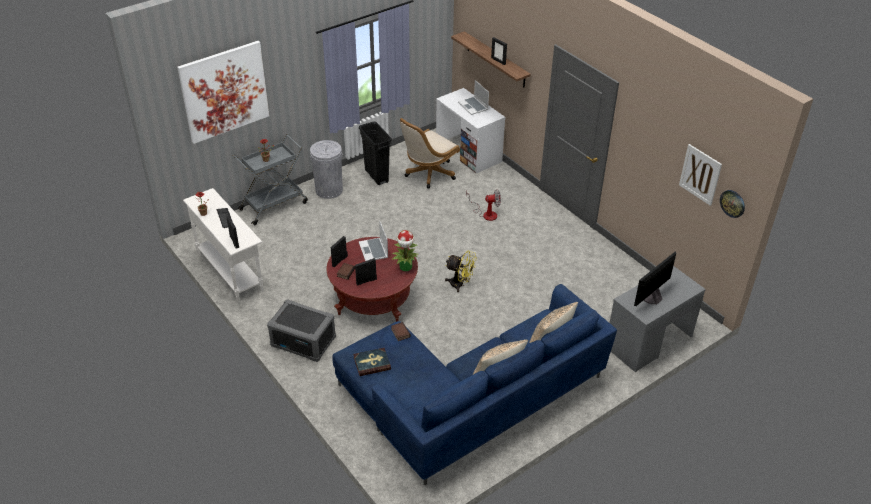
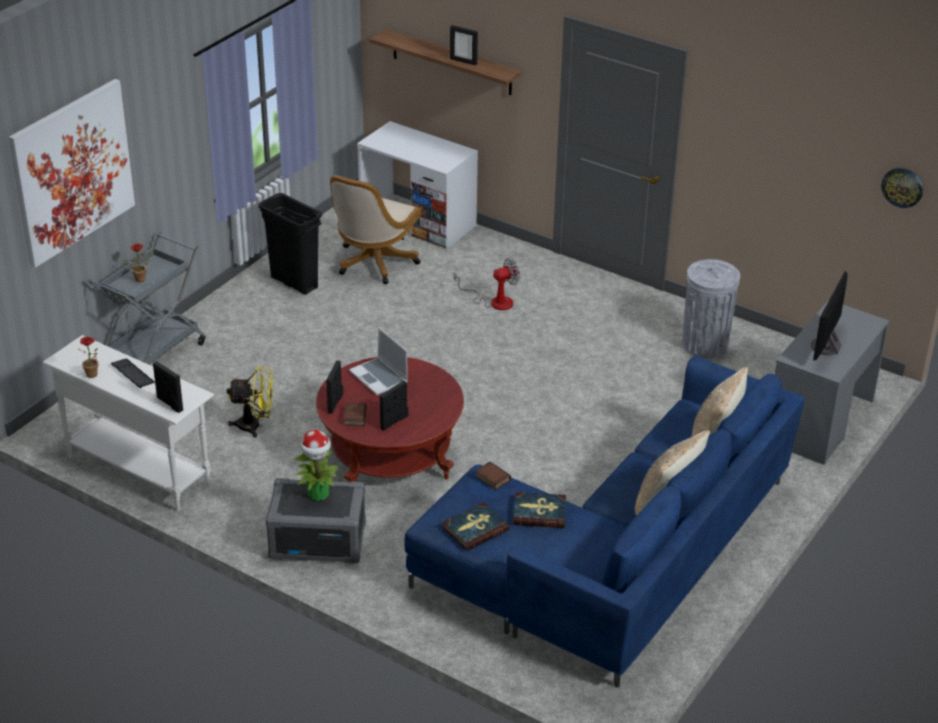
camera: 20 degrees left, 5 degrees down
(329, 190) = (229, 318): grey trash can -> grey trash can (705, 345)
(406, 267) = (442, 389): potted plant -> potted plant (319, 493)
(415, 362) = (539, 512): none -> book
(460, 284) = (512, 407): yellow fan -> yellow fan (255, 426)
(473, 106) = (421, 144): laptop -> none
(700, 174) = (843, 157): picture -> none

